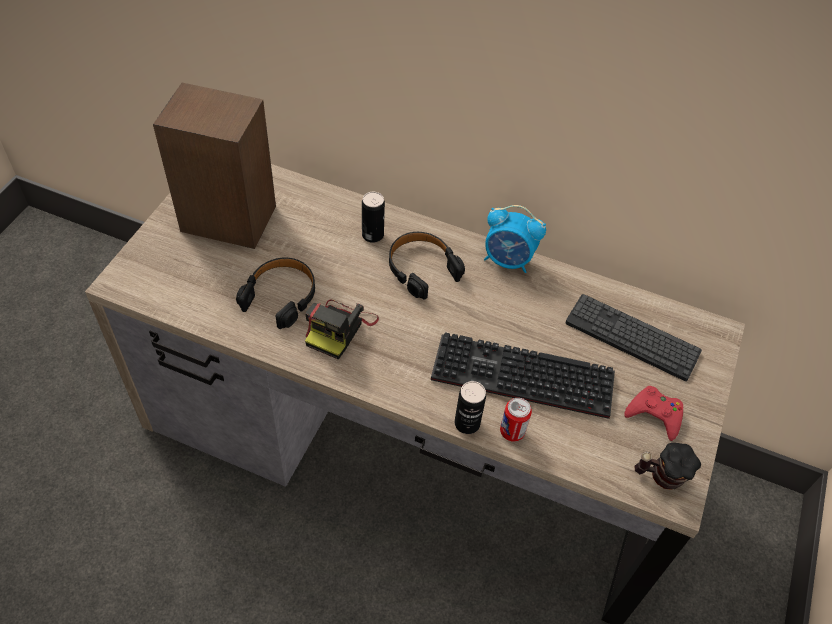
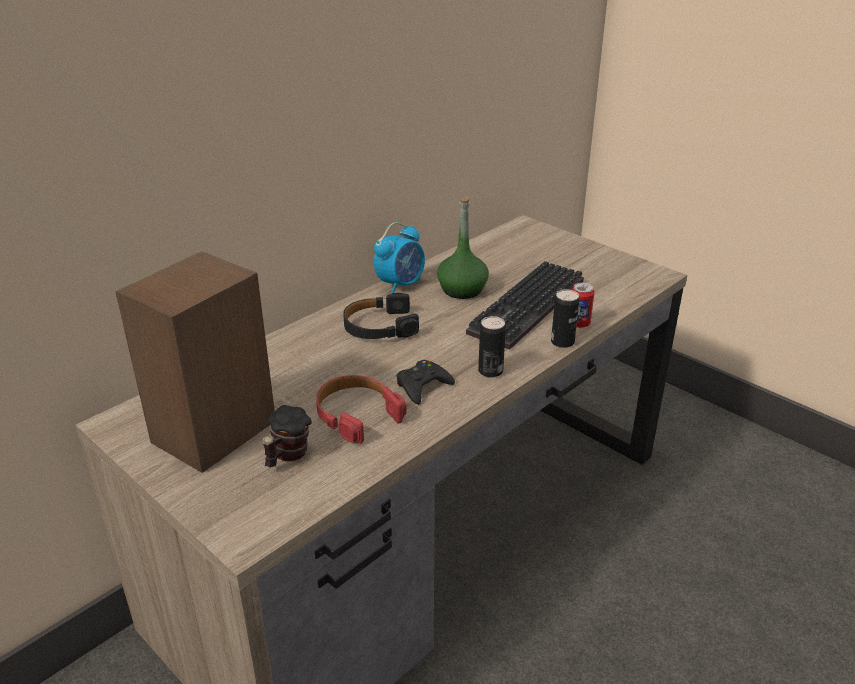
camera: 65 degrees left, 20 degrees down
(281, 296) = (356, 414): black headphones -> red headphones
(340, 329) = (422, 386): camera -> black game controller
(372, 235) = (317, 344): can -> can (490, 371)
(526, 312) = (462, 290): none -> green bottle
(632, 337) = (512, 255): keyboard -> none
(655, 414) = (586, 264): red game controller -> none
(660, 476) = (639, 276): mug -> mug (287, 456)

